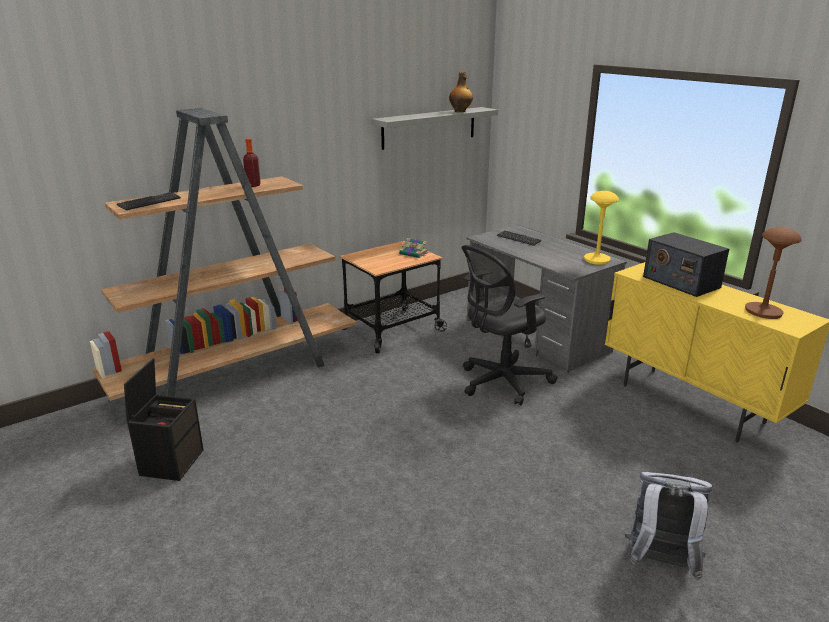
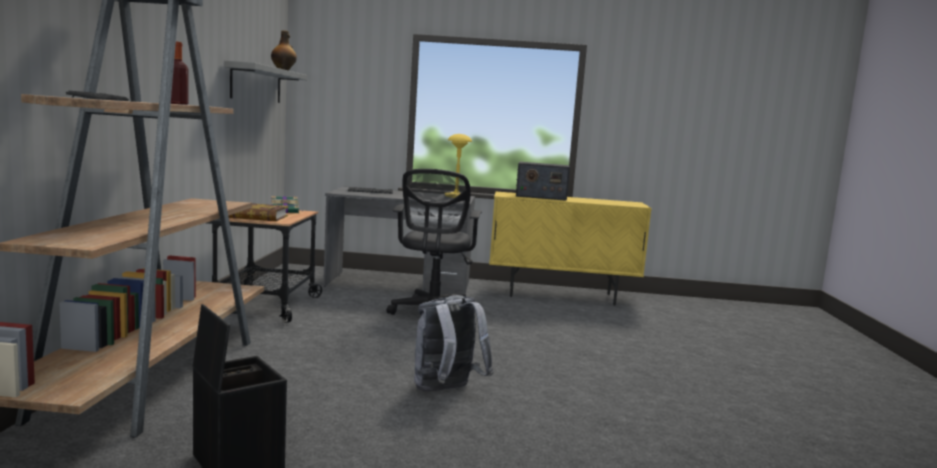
camera: 50 degrees left, 15 degrees down
(374, 260) = (257, 217): none -> book
(659, 563) = (693, 363): grey backpack -> grey backpack (446, 391)
(763, 312) = (610, 202): brown table lamp -> none

